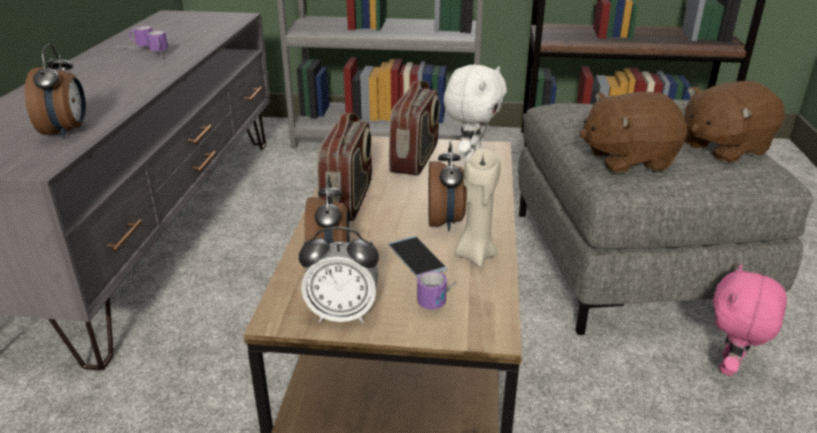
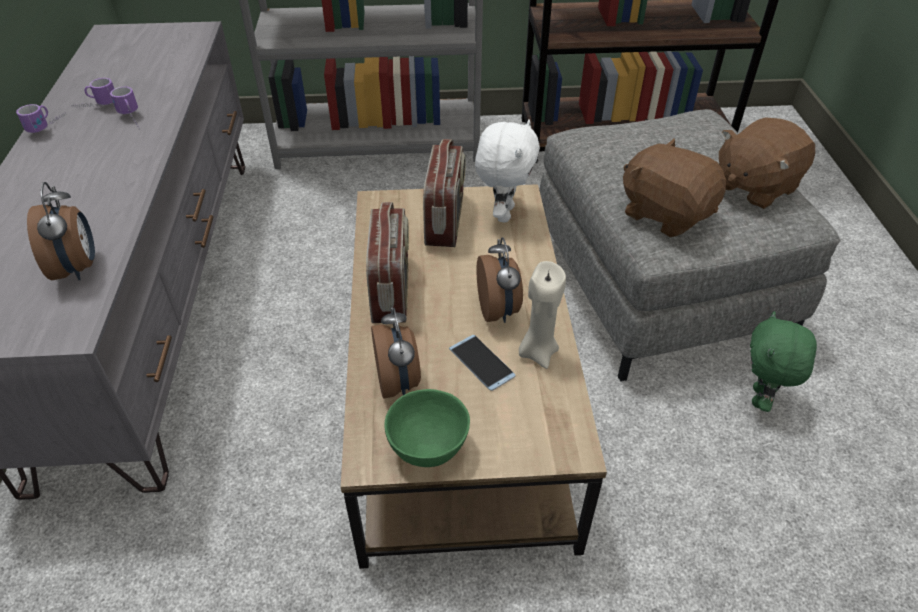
camera: 10 degrees left, 15 degrees up
(342, 314) = (429, 447): alarm clock -> green bowl
(440, 299) = (518, 415): mug -> mug (49, 127)
(627, 159) = (665, 213): brown plush toy -> brown plush toy turned 60 degrees clockwise
(730, 367) = (760, 398): pink plush toy -> green plush toy

